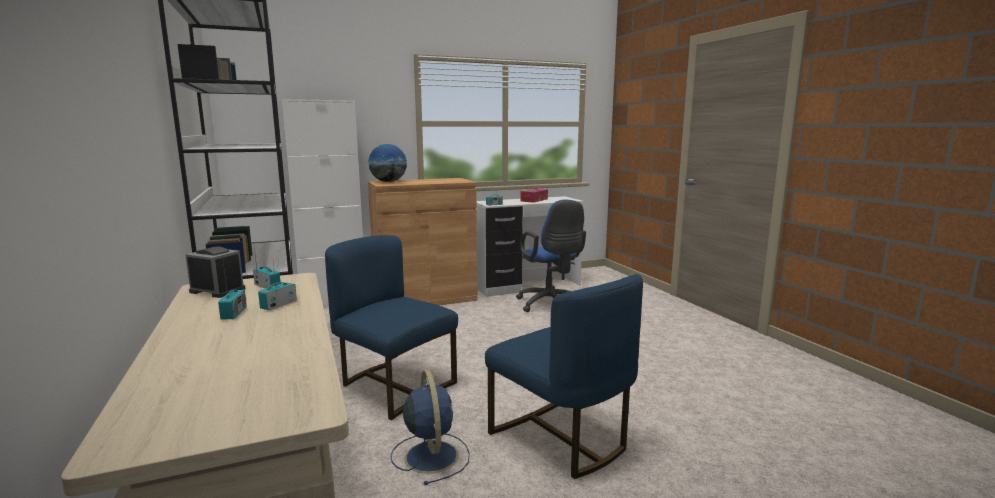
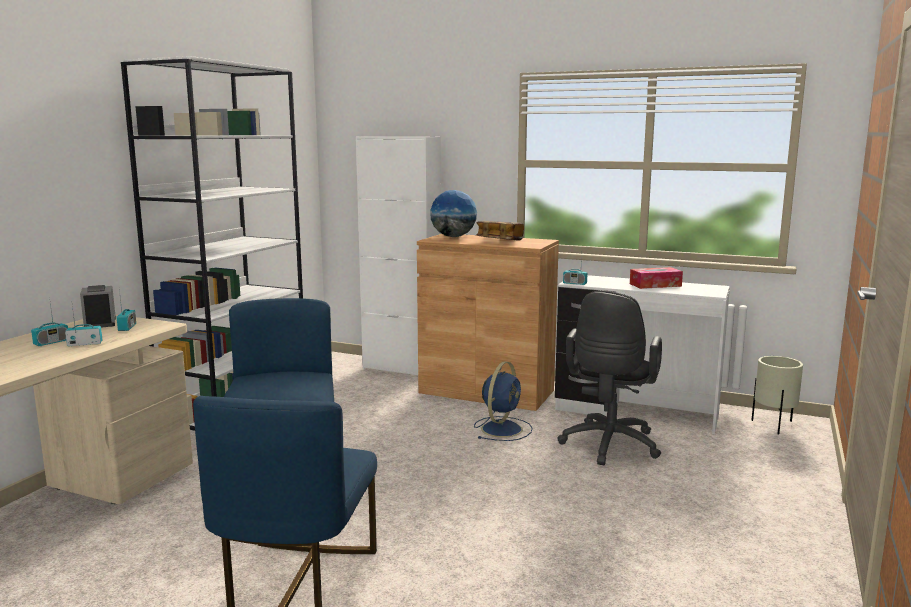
camera: 45 degrees right, 0 degrees up
(431, 455) = (191, 536): blue fan -> blue fan (502, 428)
(432, 181) = (499, 241): none -> book
(550, 305) = (608, 446): blue office chair -> black office chair
(592, 274) = (773, 425): none -> beige planter

